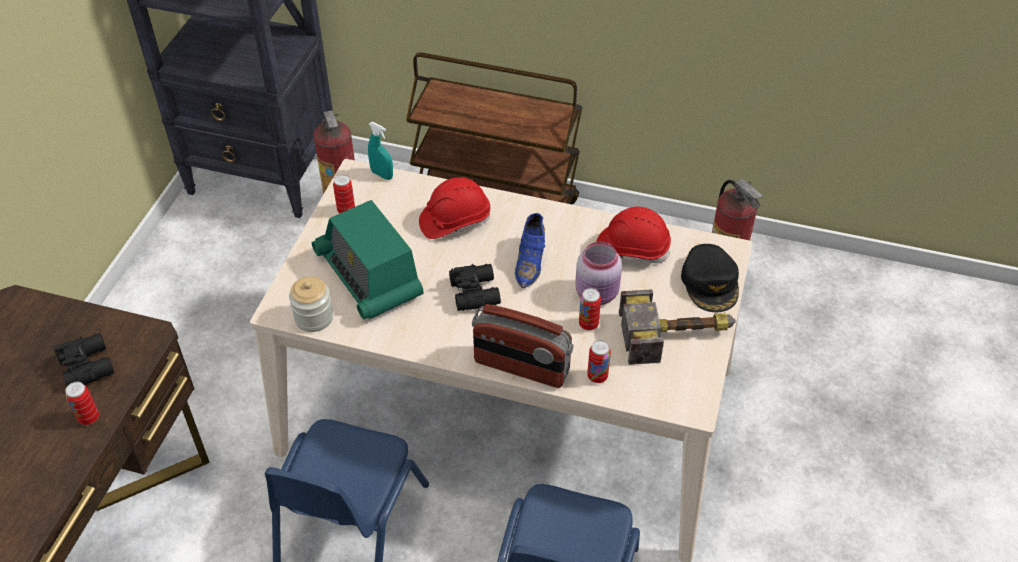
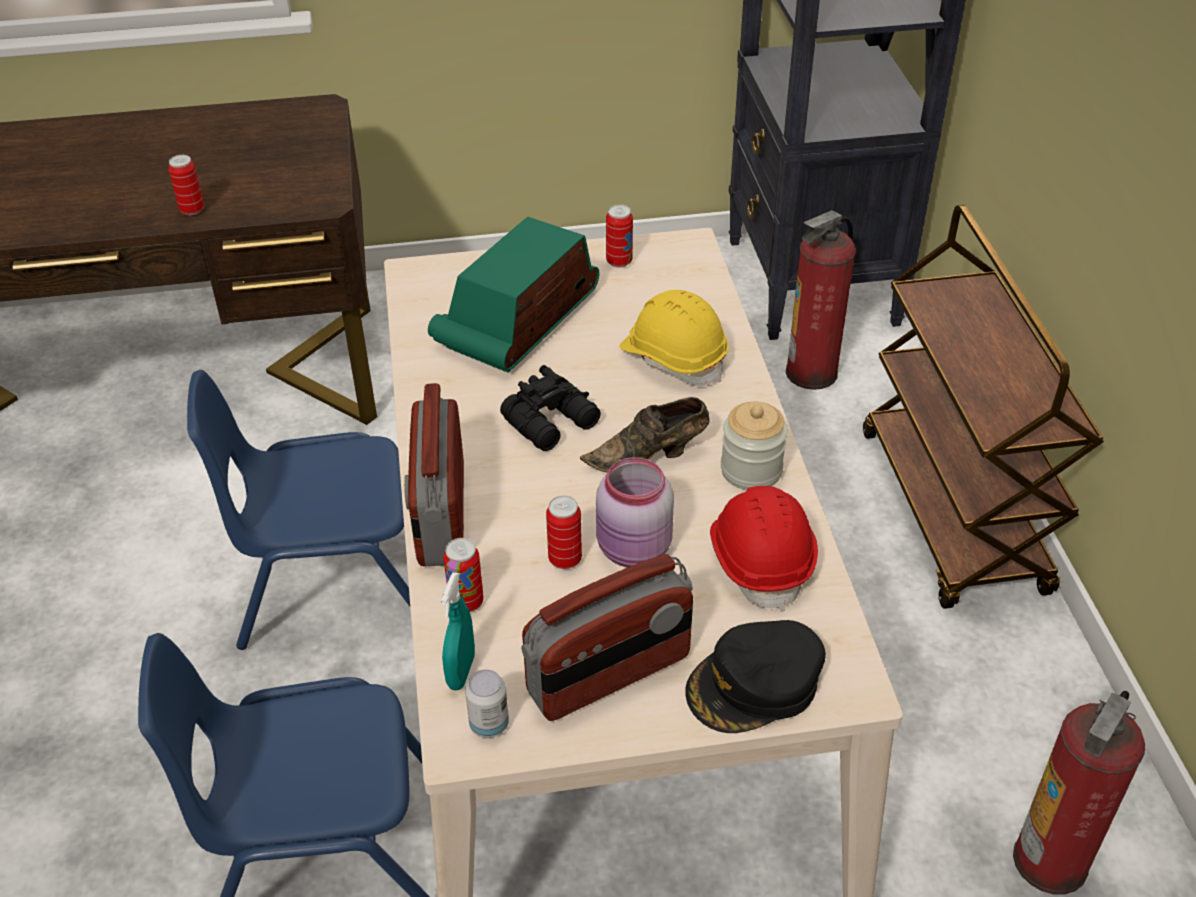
camera: 65 degrees right, 5 degrees down
(88, 365) = (262, 182): black binoculars -> none
(314, 317) = (420, 303): jar -> jar (751, 470)
(382, 174) = (707, 266): turquoise spray bottle -> turquoise spray bottle (461, 672)
(455, 220) = (673, 358): red hard hat -> yellow hard hat
(531, 261) = (649, 457): blue shoe -> brown shoe
(678, 334) = (609, 675): hammer -> radio
(687, 393) = (489, 724): none -> can

